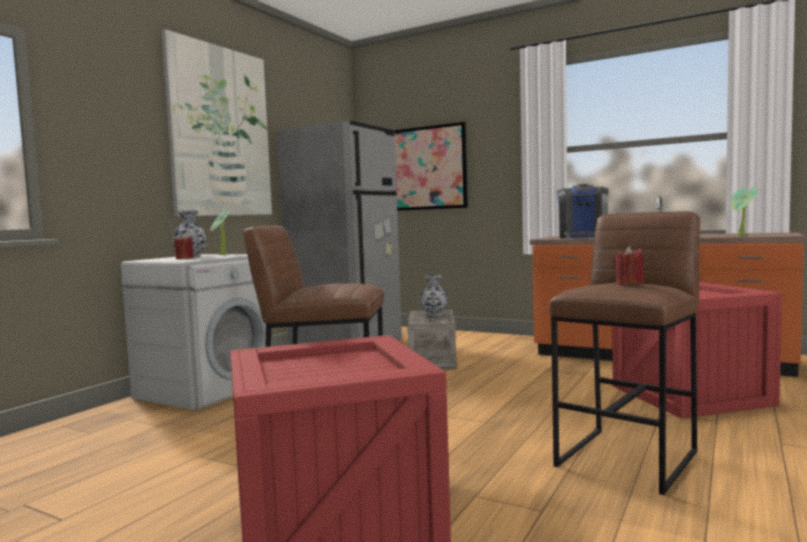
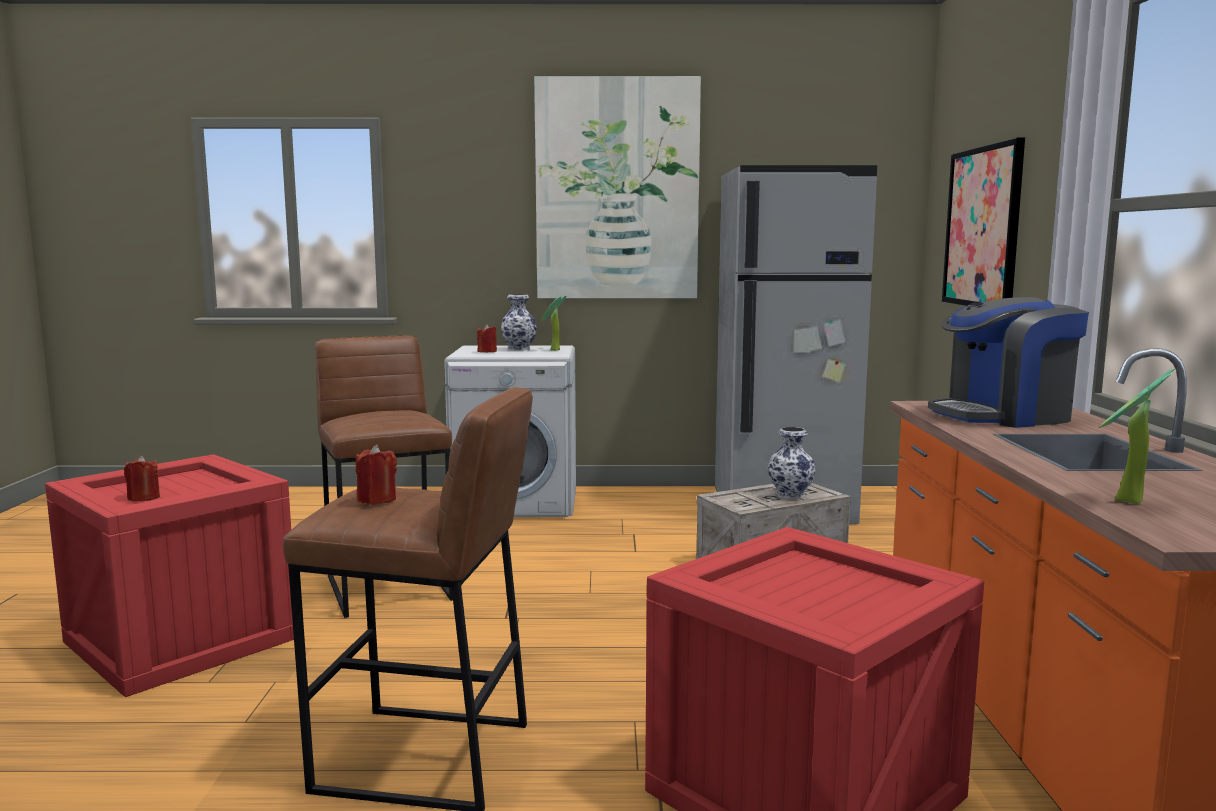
camera: 60 degrees right, 5 degrees up
(350, 374) = (143, 498): none -> red candle

